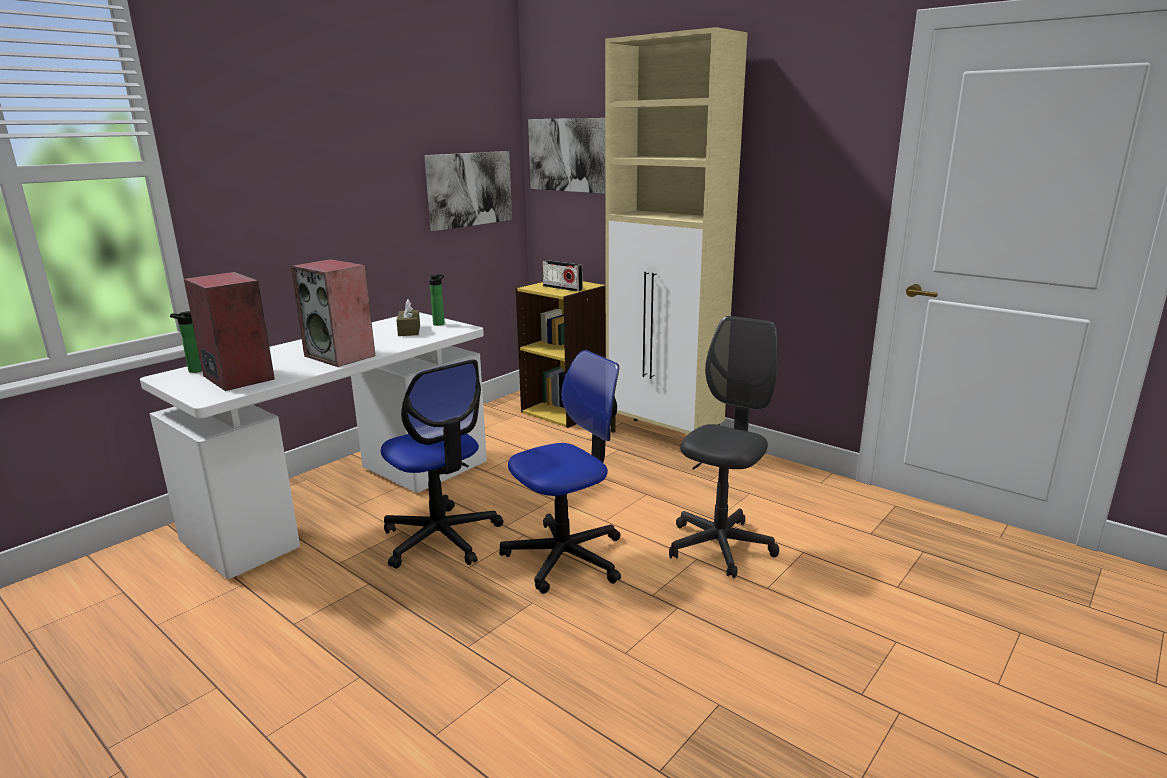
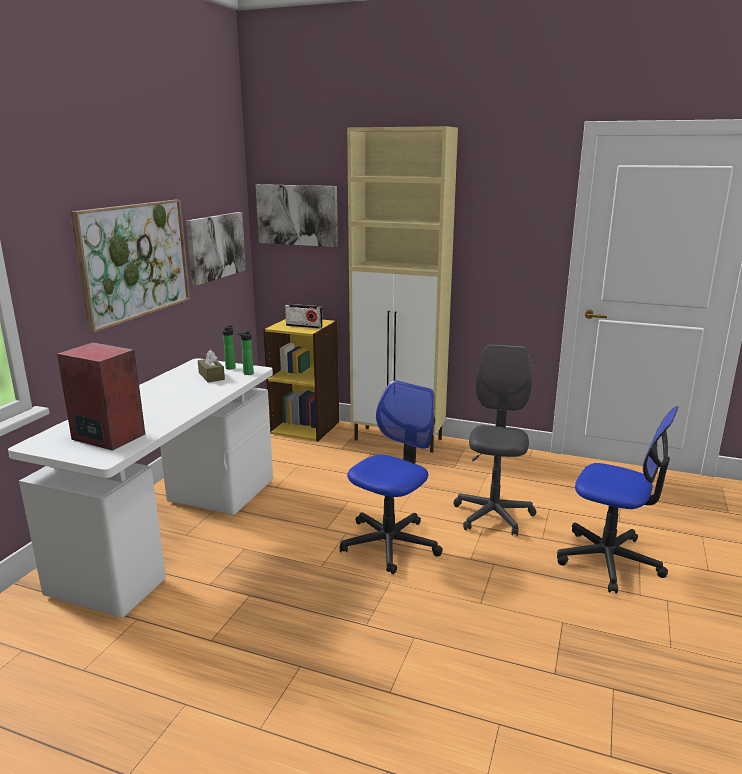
camera: 20 degrees left, 0 degrees up
(193, 371) = (54, 436): bottle -> bottle (247, 373)
(341, 356) = (179, 406): speaker -> none
(346, 195) = (134, 260): none -> picture
(441, 538) = (282, 547): office chair -> office chair (609, 560)

